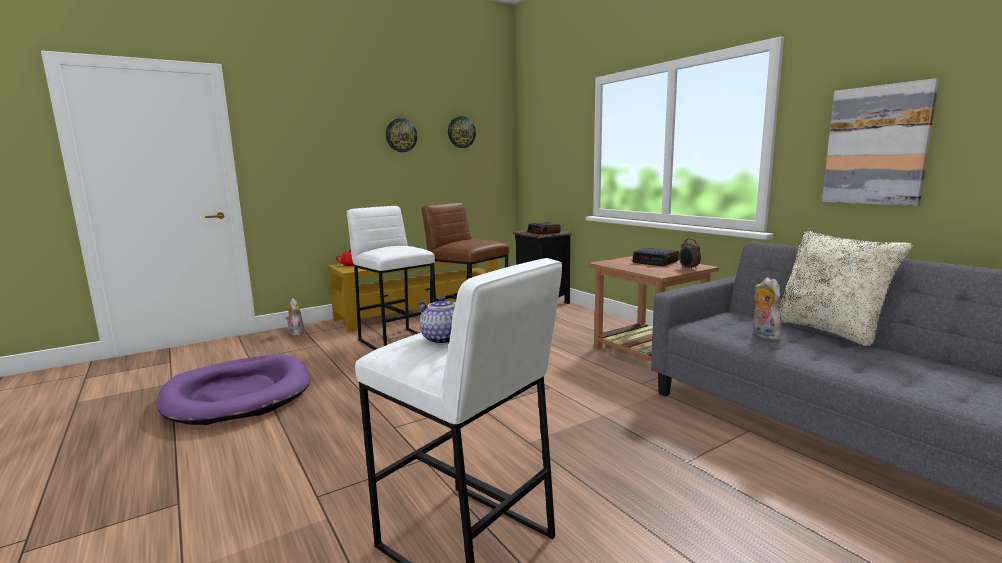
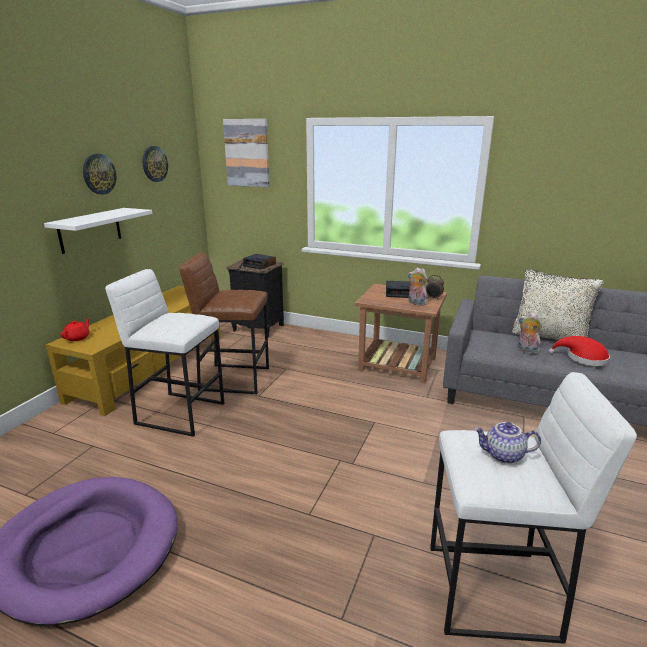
camera: 35 degrees left, 10 degrees up
(296, 333) = (36, 436): plush toy -> plush toy (416, 303)
(385, 180) = (90, 230): none -> white shelf
(844, 355) = (583, 358): none -> red hat
(876, 145) = (558, 206): picture -> picture (247, 153)

